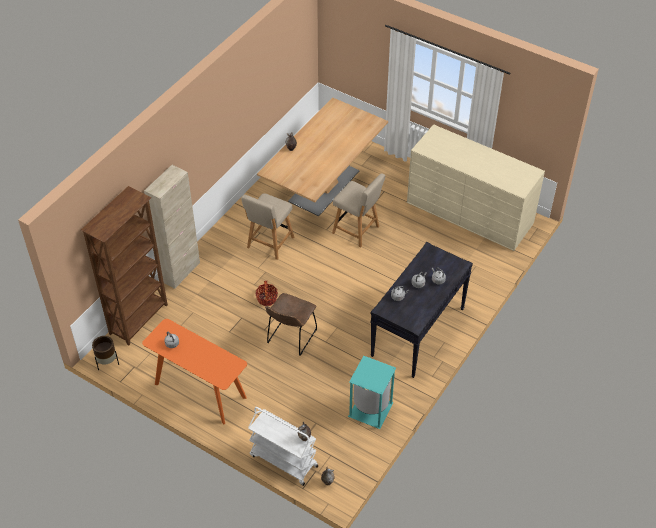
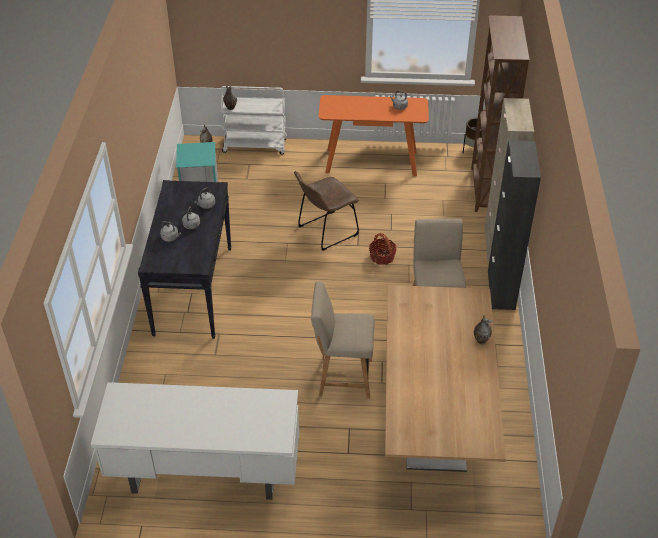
camera: 150 degrees right, 5 degrees down
(212, 240) = (501, 290): none -> black cabinet
(290, 338) = (325, 232): brown chair -> brown chair turned 120 degrees counterclockwise
(469, 213) = (204, 474): beige dresser -> white desk

